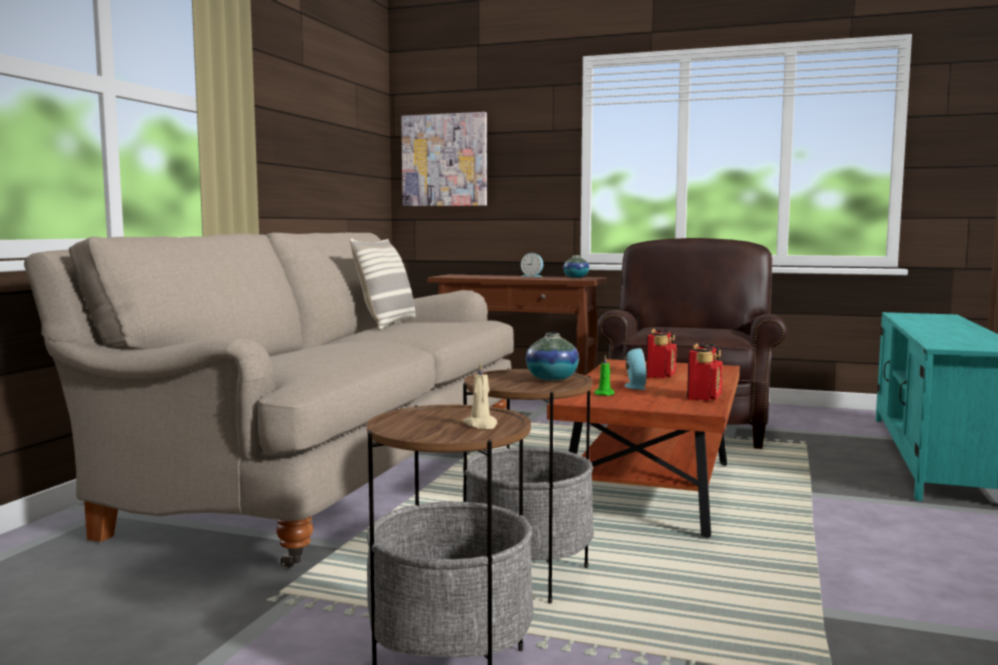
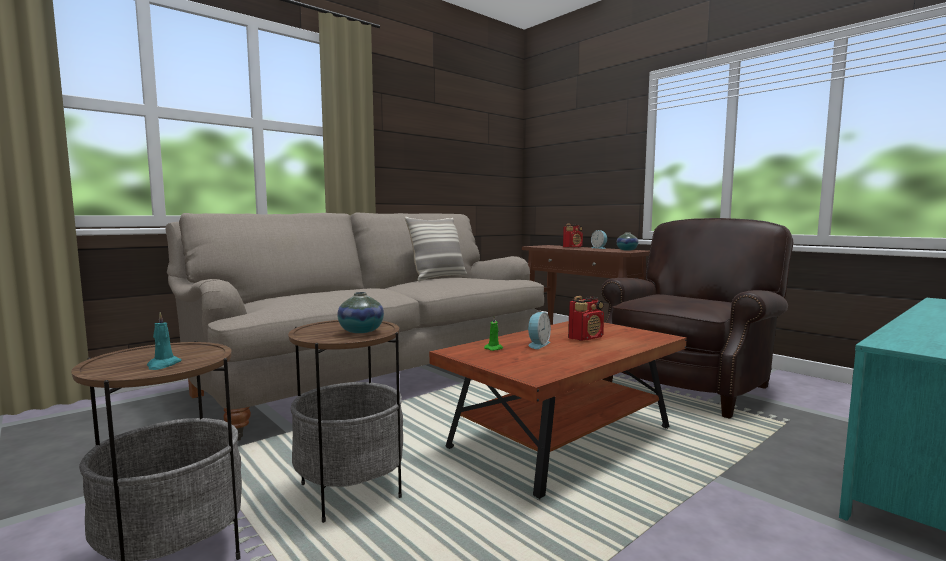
camera: 30 degrees right, 0 degrees up
(444, 160) = (553, 162): picture -> none
(481, 425) = (163, 365): beige candle -> turquoise candle
(704, 397) = (569, 364): radio -> radio (572, 247)

